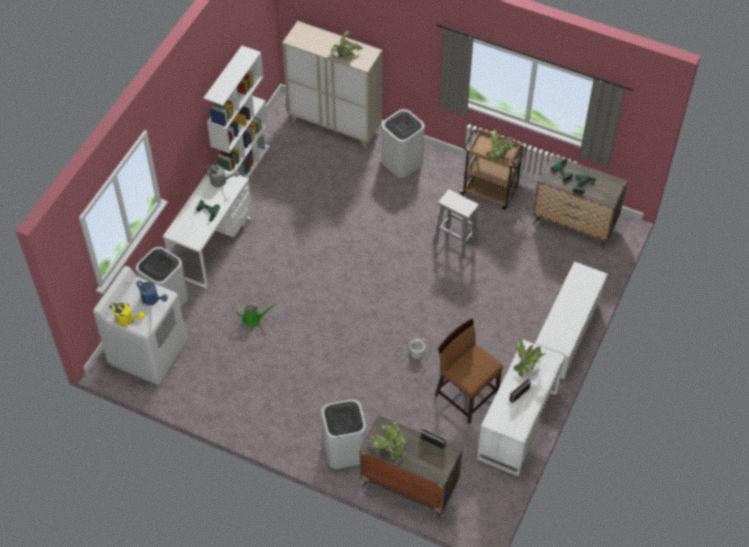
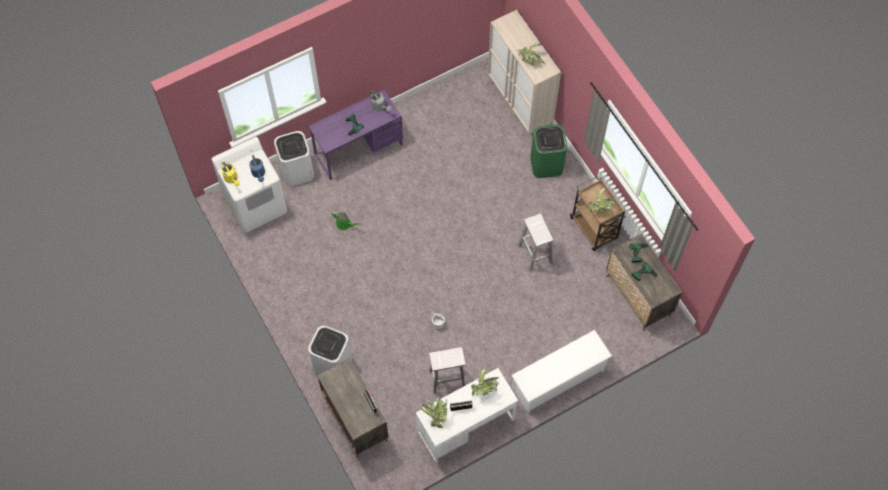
camera: 35 degrees right, 10 degrees up
(213, 246) = (358, 149): white desk -> purple desk
(243, 168) = (426, 98): white bookcase -> none
(388, 447) = (338, 386): potted plant -> potted plant (436, 415)
(402, 161) = (546, 164): white trash can -> green trash can
(466, 395) = (447, 378): brown chair -> white stool

